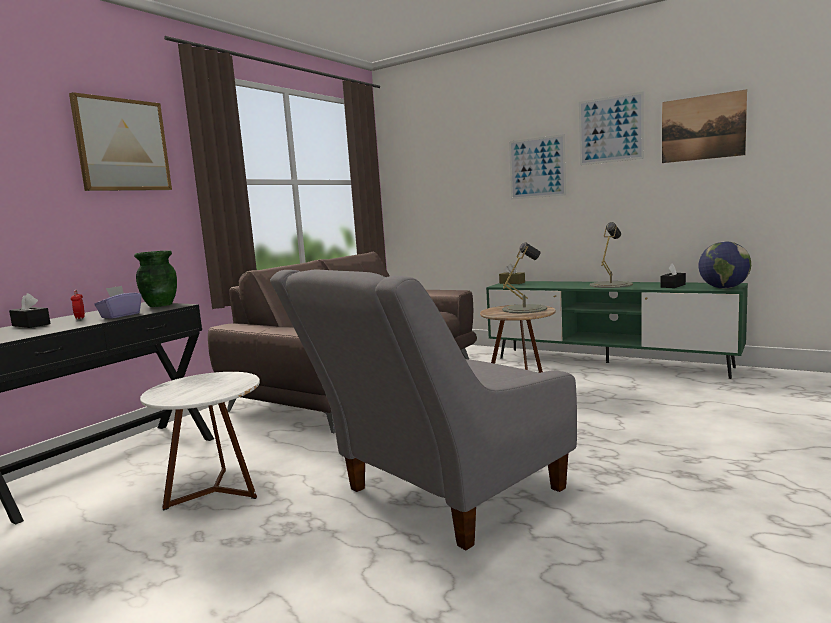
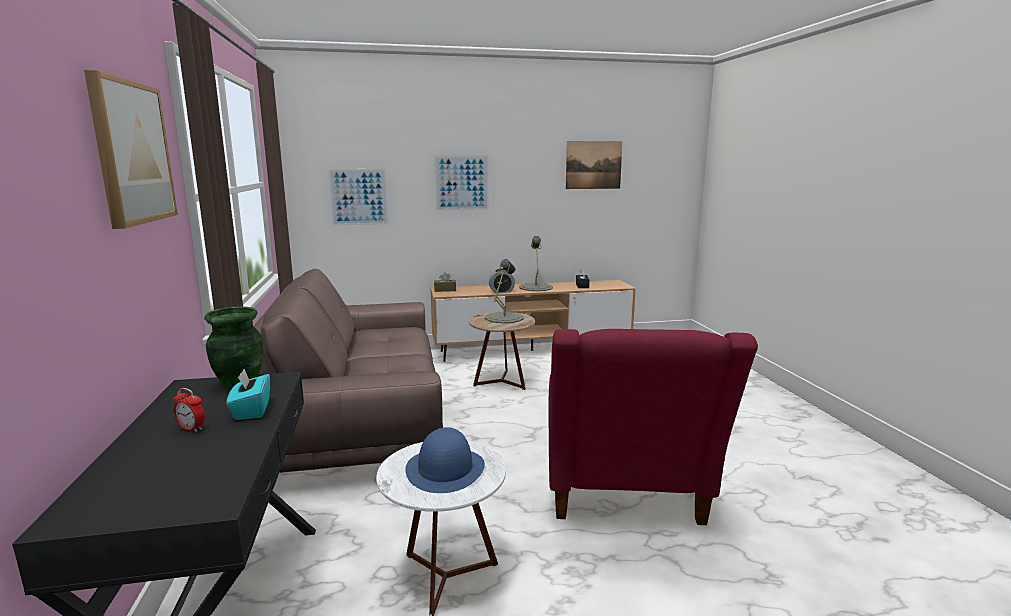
camera: 45 degrees left, 5 degrees up
(31, 325) = (135, 459): black tissue box -> none
(120, 315) = (251, 410): purple tissue box -> turquoise tissue box
(203, 387) = (445, 469): none -> blue hat
(440, 496) = (624, 496): grey armchair -> red armchair
(562, 286) = (501, 291): none -> alarm clock
(607, 362) = (532, 350): green tv stand -> brown tv stand
(610, 129) = (527, 157): picture -> picture (359, 197)
(723, 288) = (618, 286): globe -> none

